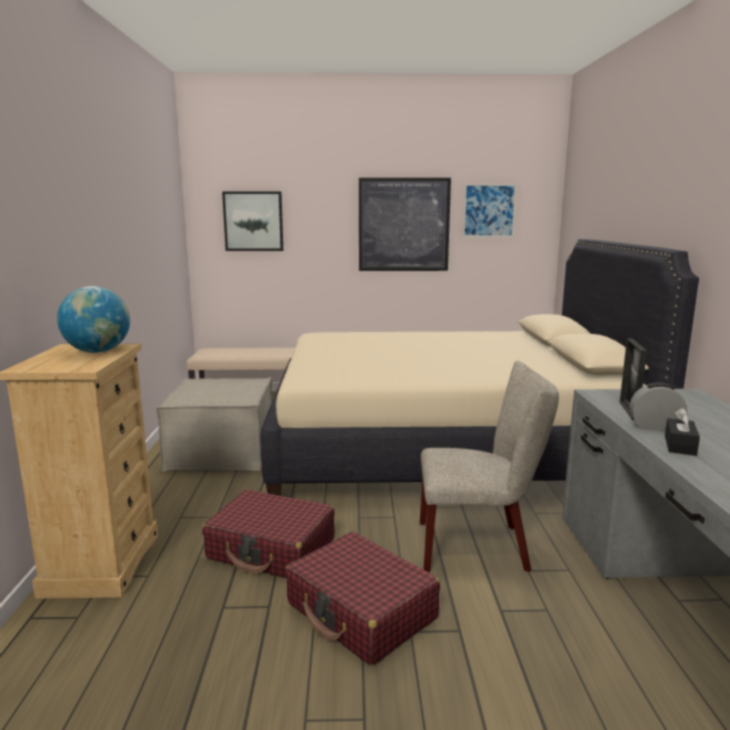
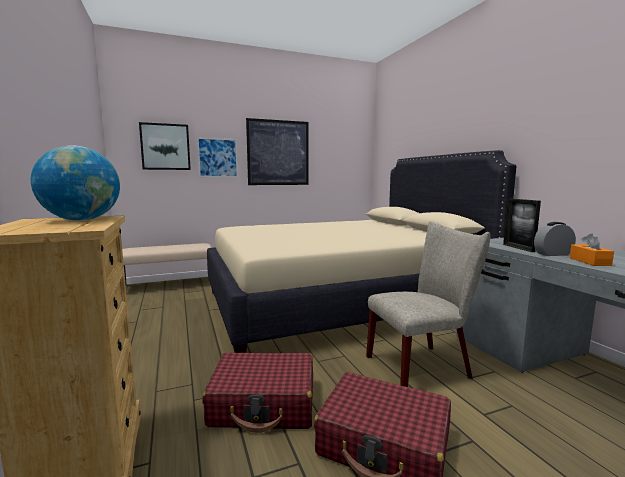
camera: 20 degrees left, 5 degrees down
(222, 452) = (166, 327): beige ottoman -> none
(489, 210) = (332, 145): picture -> picture (218, 157)
(680, 445) = (589, 262): black tissue box -> orange tissue box

